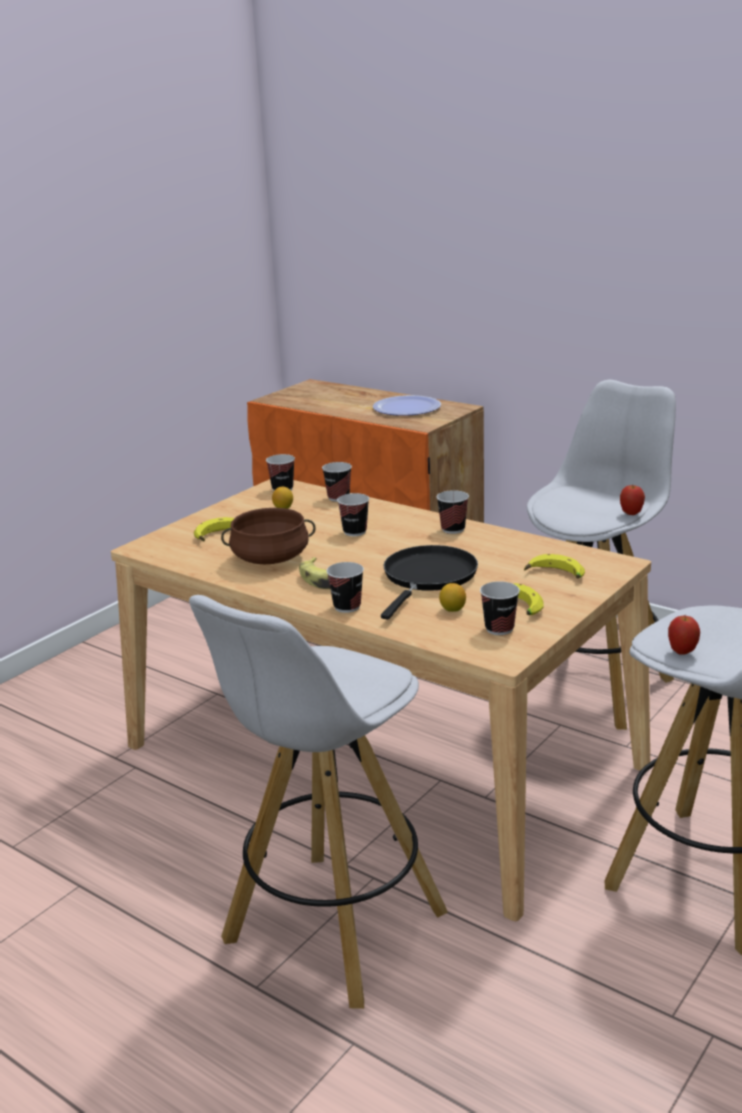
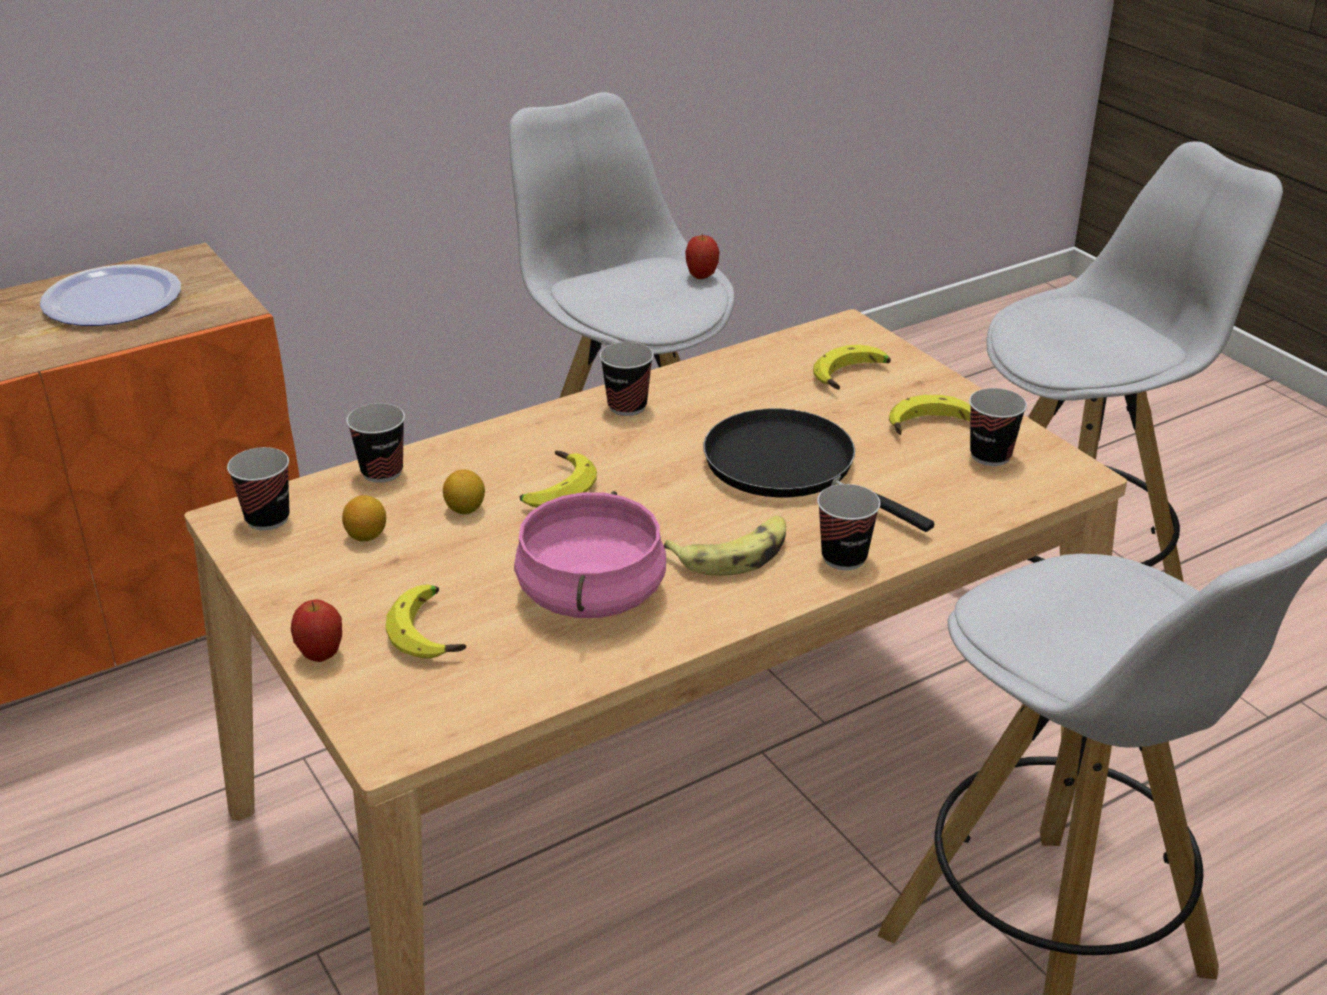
camera: 70 degrees left, 10 degrees up
(270, 559) = (592, 594): brown cooking pot -> pink cooking pot
(355, 532) = (554, 489): cup -> banana
(452, 609) = (910, 474): lemon -> lemon (465, 509)
(682, 652) = (1116, 362): apple -> apple (321, 655)

